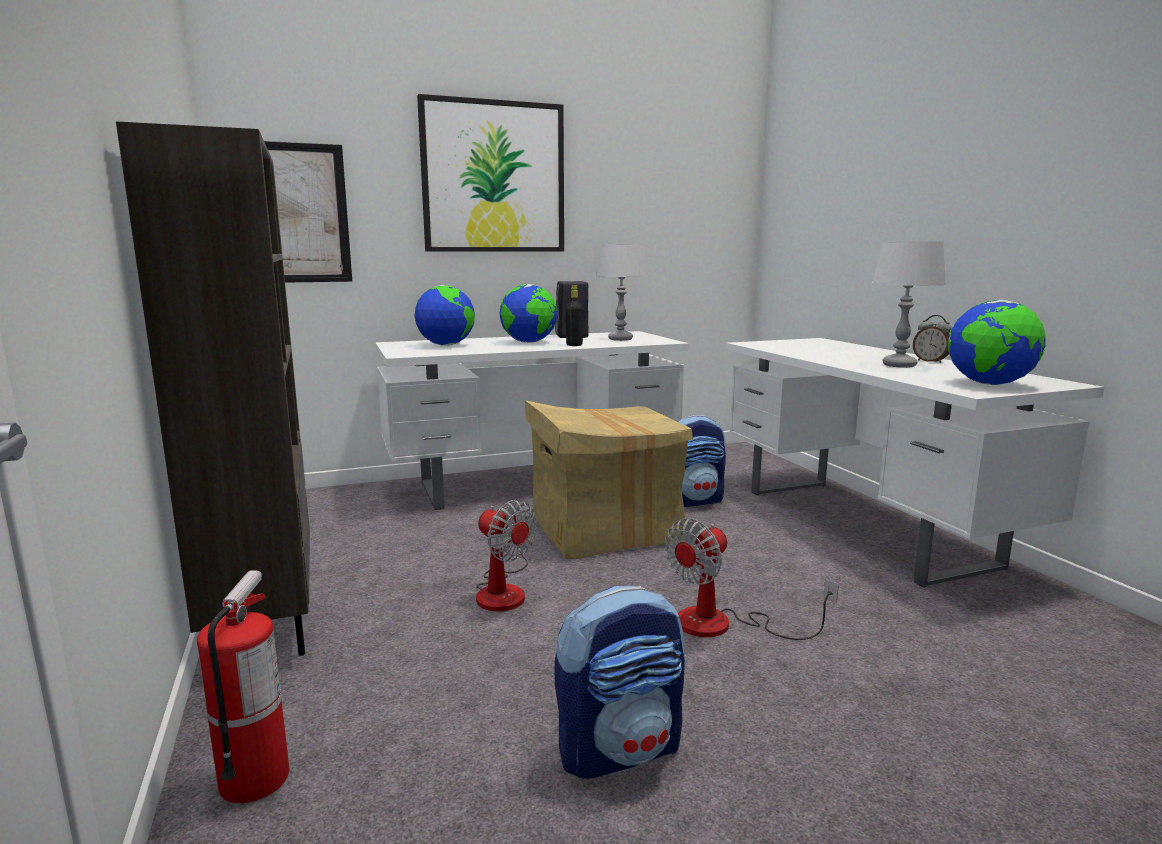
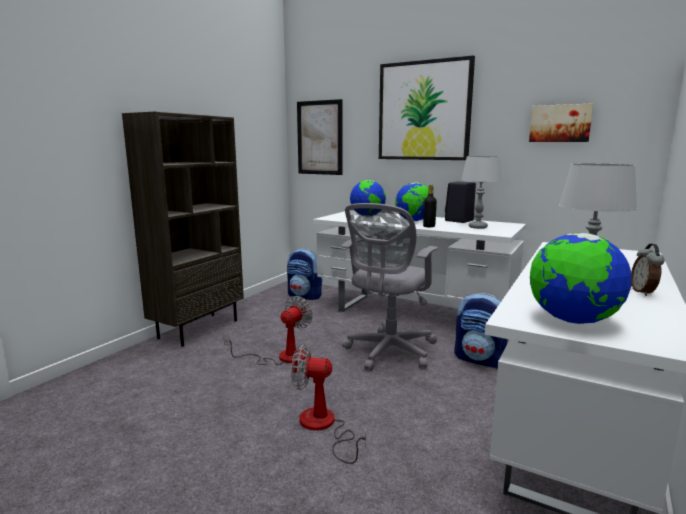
camera: 50 degrees right, 0 degrees up
(255, 778) = (100, 375): fire extinguisher -> none
(503, 590) = (281, 357): fan -> fan turned 150 degrees counterclockwise
(605, 530) = (388, 352): cardboard box -> grey office chair
(620, 749) = (170, 439): backpack -> backpack (305, 296)
(664, 205) = (560, 123): none -> picture

